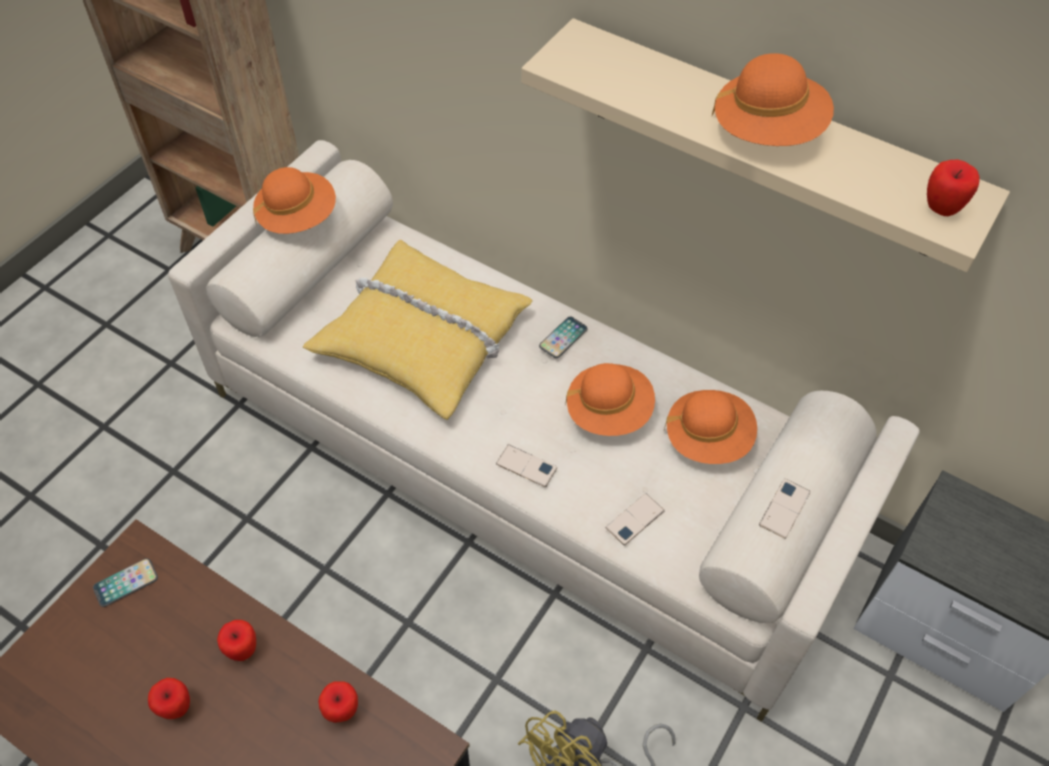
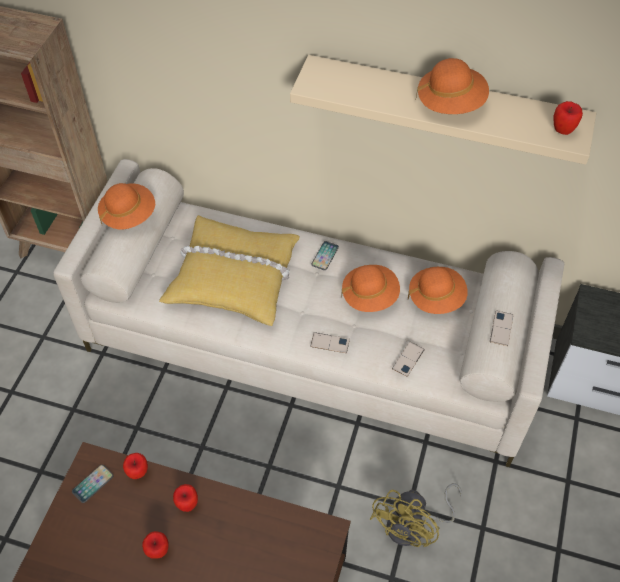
camera: 15 degrees left, 0 degrees up
(342, 711) = (265, 524): apple -> apple (138, 473)

